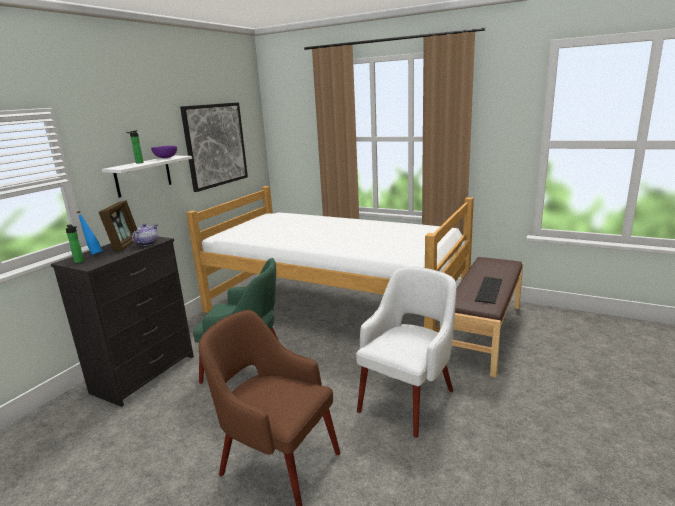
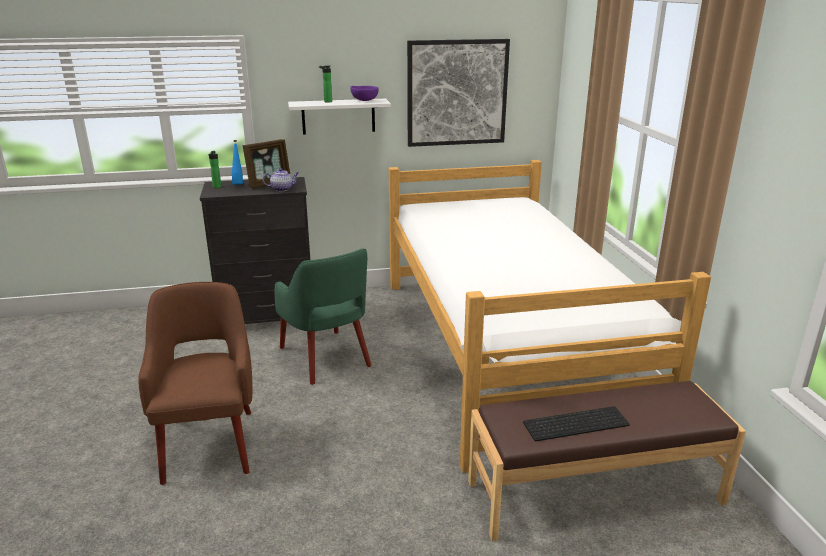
camera: 50 degrees right, 5 degrees up
(408, 399) = (373, 483): white armchair -> none

